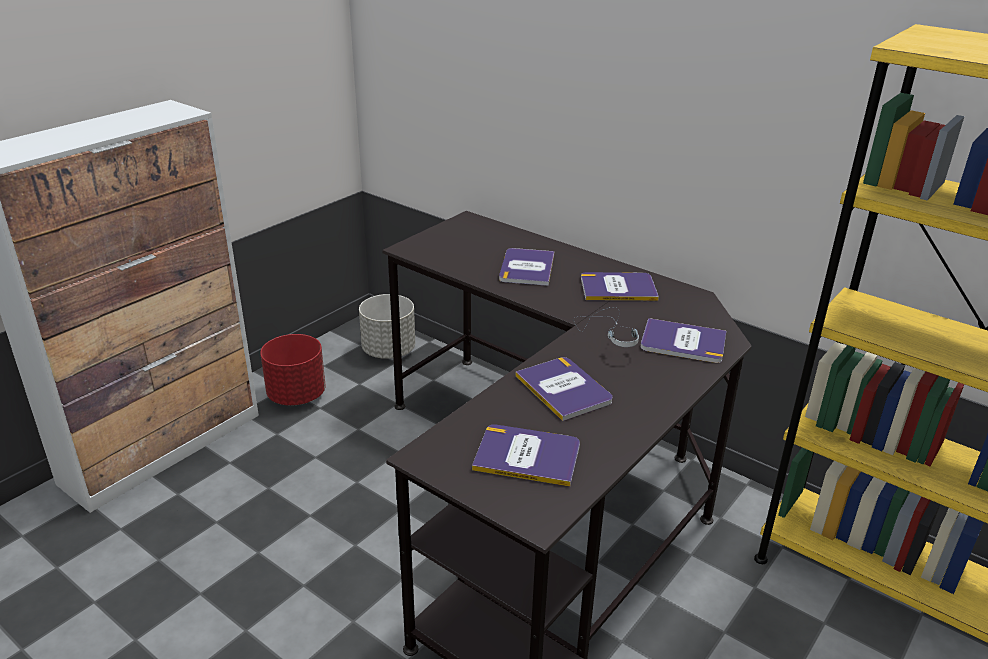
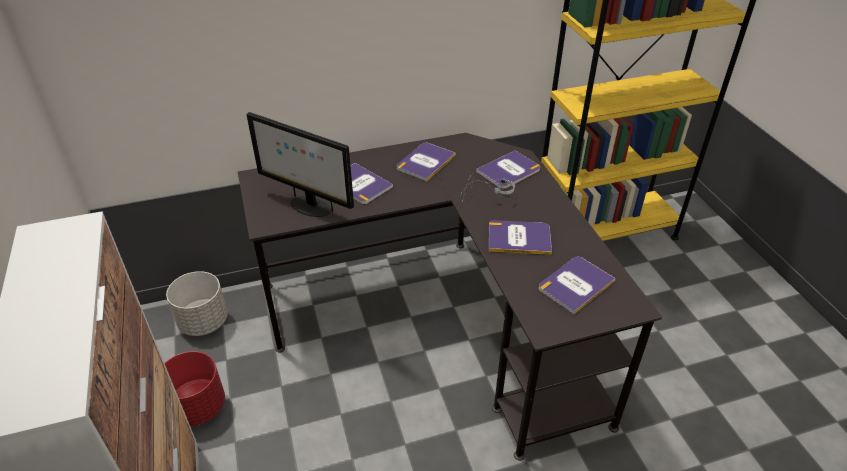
camera: 55 degrees left, 10 degrees up
(460, 257) = (309, 206): none -> monitor

